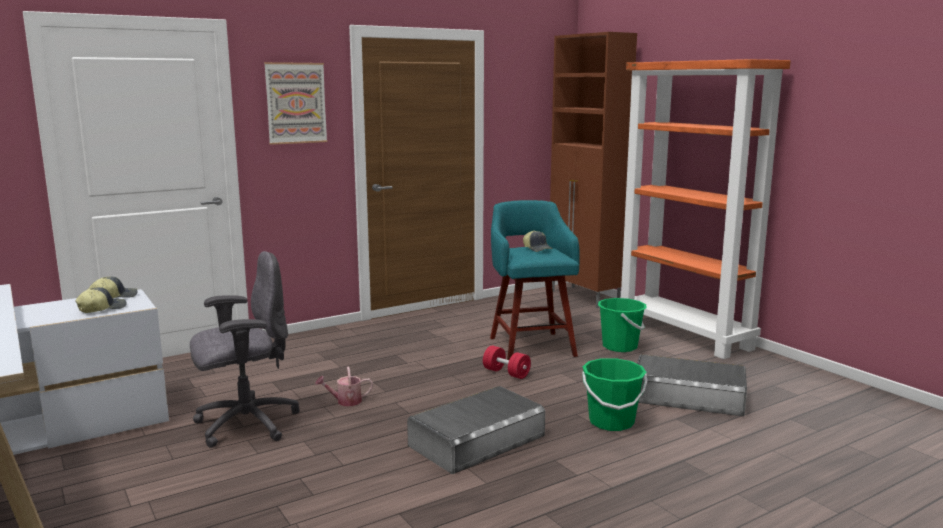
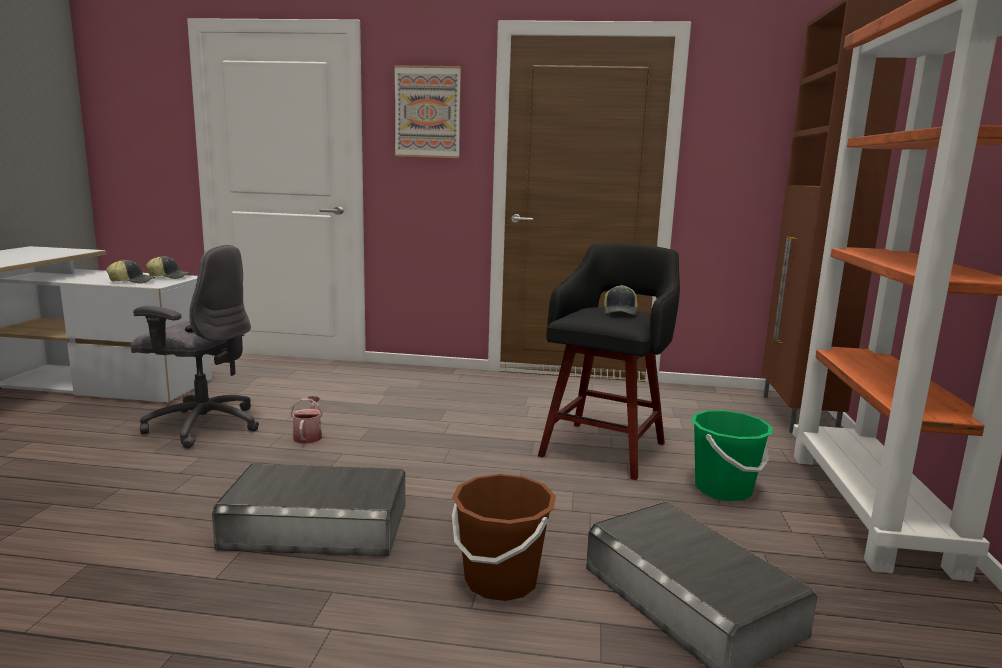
camera: 40 degrees right, 0 degrees up
(345, 401) = (308, 436): watering can -> watering can turned 60 degrees clockwise
(506, 373) = (509, 467): red dumbbell -> none
(531, 345) = (605, 448): turquoise stool -> black stool
(611, 422) = (500, 580): green bucket -> brown bucket

